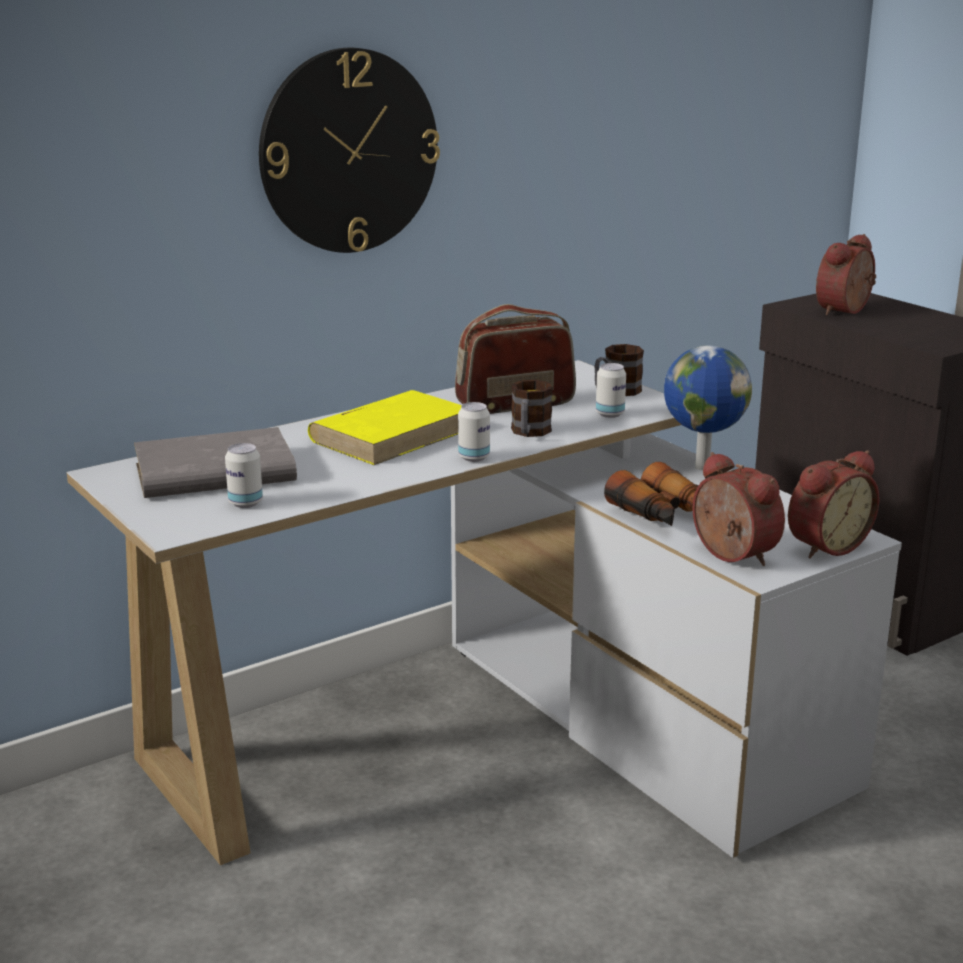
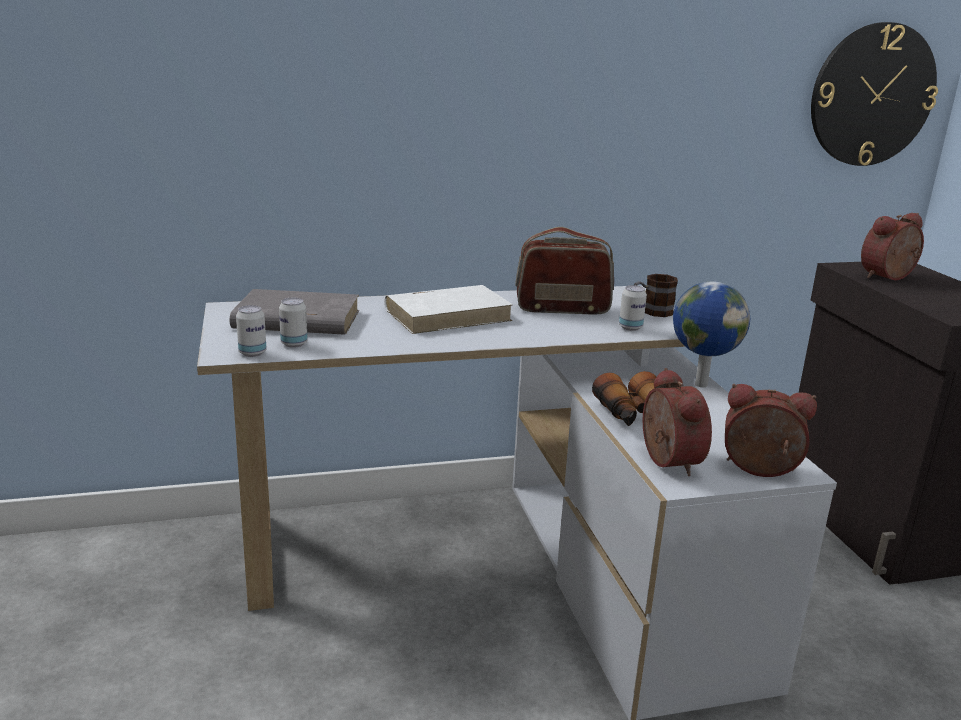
camera: 20 degrees right, 0 degrees up
(349, 151) = (453, 92): wall clock -> wall clock (872, 95)
(392, 434) = (448, 314): yellow book -> white book
(474, 457) = (491, 341): can -> can (252, 353)
(529, 433) = (552, 330): mug -> none
(825, 545) = (759, 470): alarm clock -> alarm clock turned 150 degrees counterclockwise

